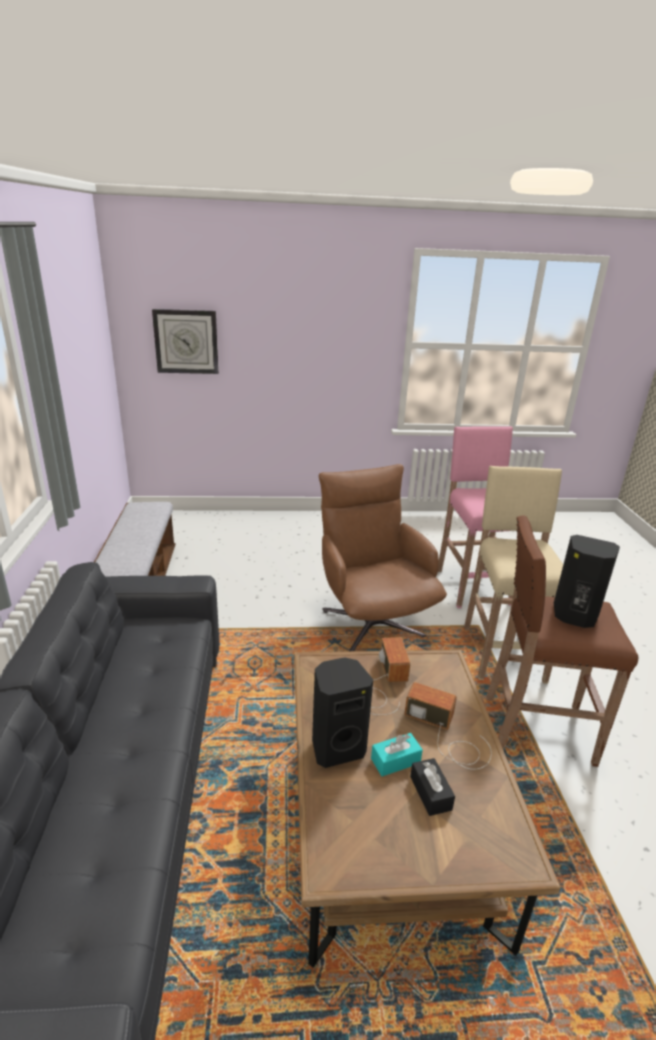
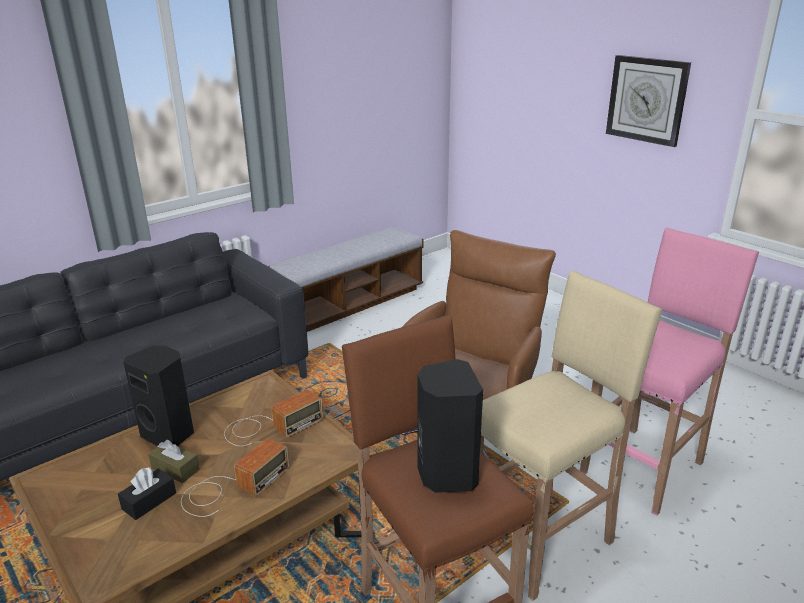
camera: 55 degrees right, 0 degrees up
(186, 341) = (505, 79): wall clock -> wall clock (647, 100)
(395, 761) = (175, 469): turquoise tissue box -> brown tissue box
(448, 735) = (231, 487): radio -> radio turned 45 degrees clockwise

